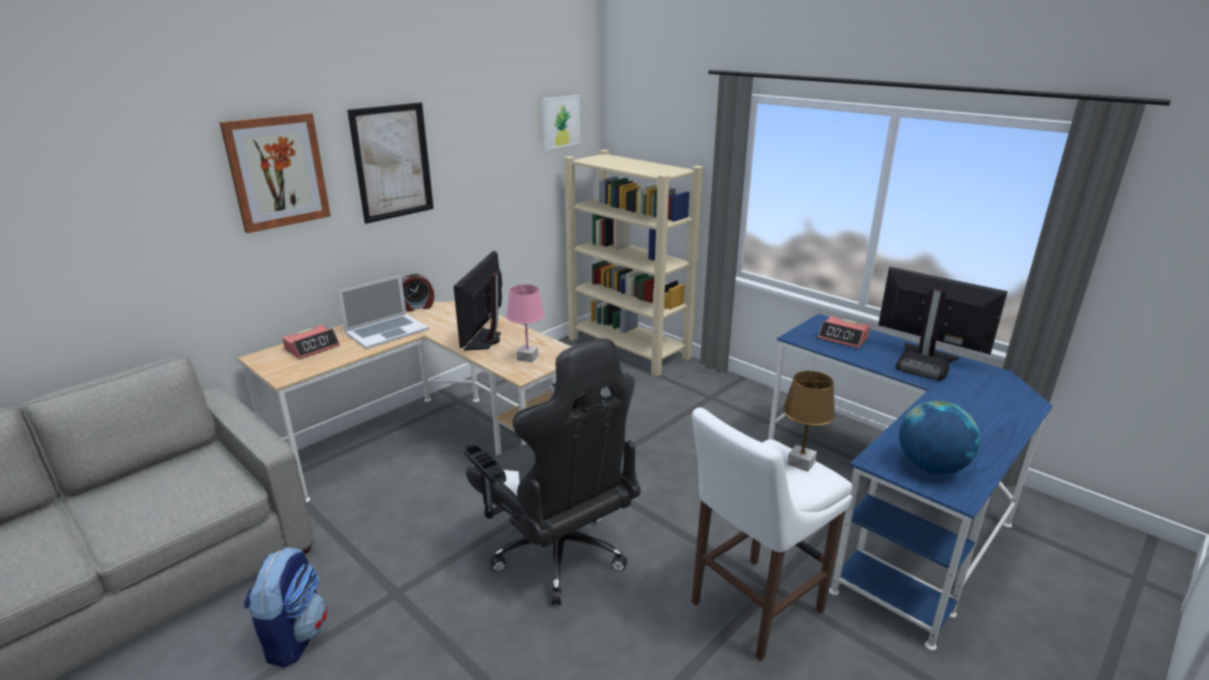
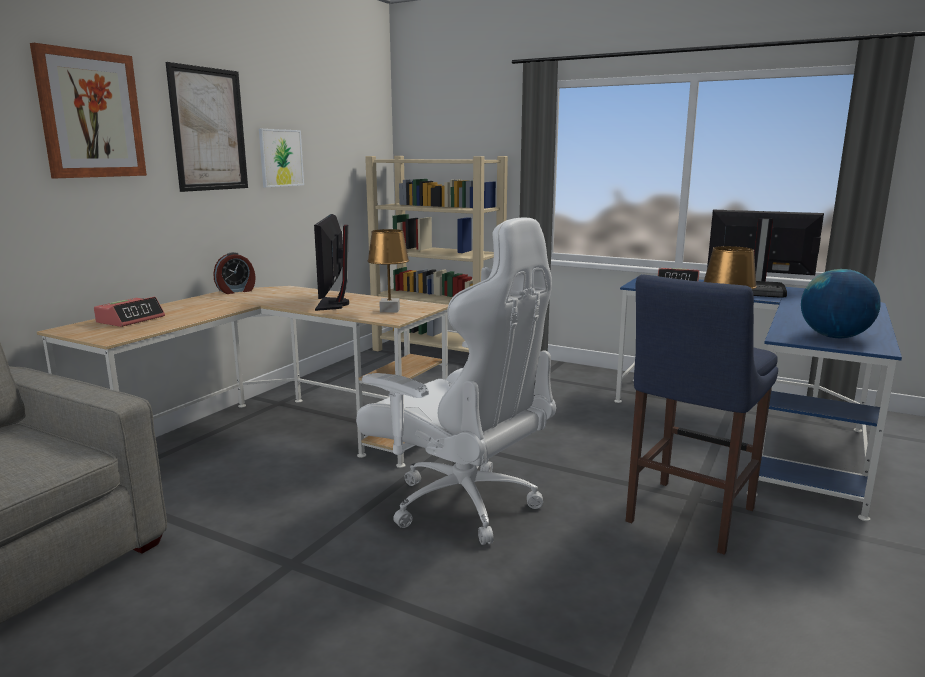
camera: 15 degrees left, 10 degrees down
(294, 636) = (177, 624): backpack -> none
(386, 331) = (213, 305): laptop -> none
(528, 358) = (390, 310): pink table lamp -> brown table lamp
(554, 549) = (456, 502): black office chair -> white office chair
(560, 121) = (360, 121): picture -> picture (281, 158)
(751, 609) = (687, 517): white stool -> blue stool

